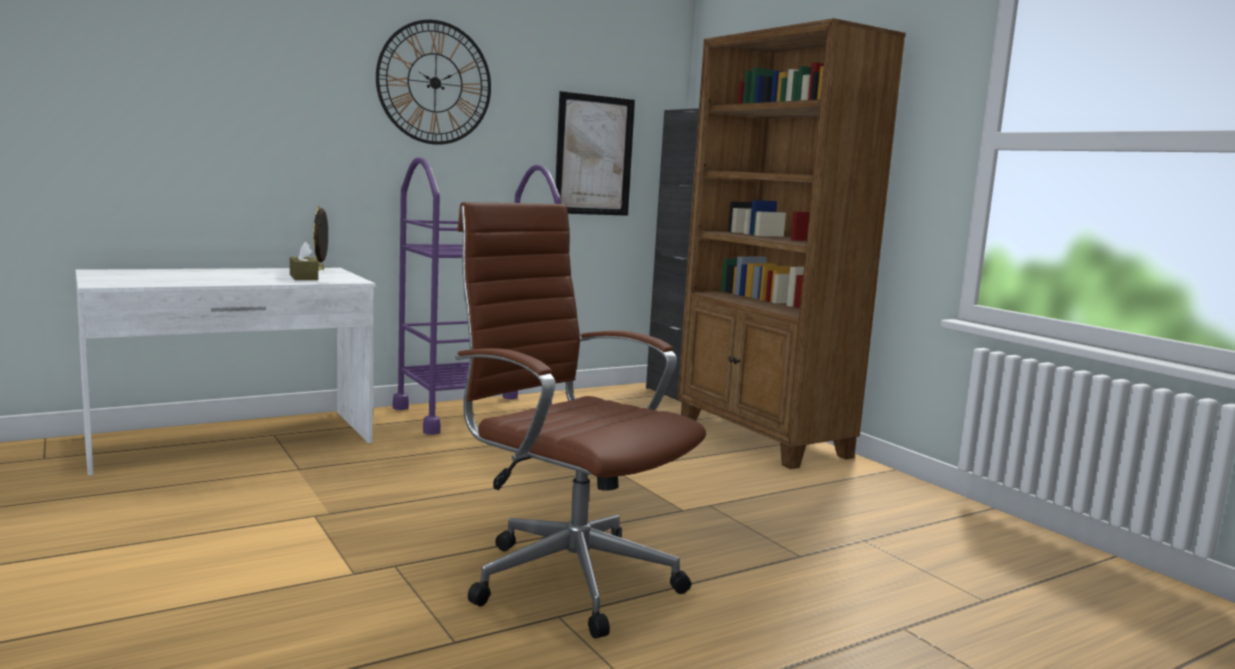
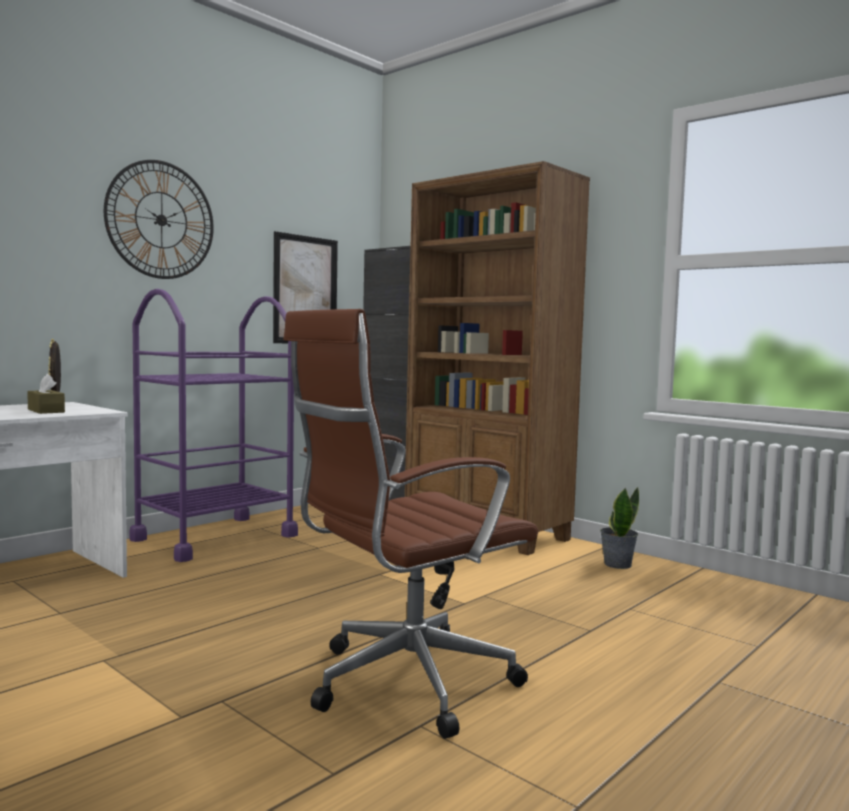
camera: 15 degrees left, 5 degrees down
(567, 577) = (403, 684): brown office chair -> brown office chair turned 60 degrees counterclockwise
(888, 491) = (617, 564): none -> potted plant

